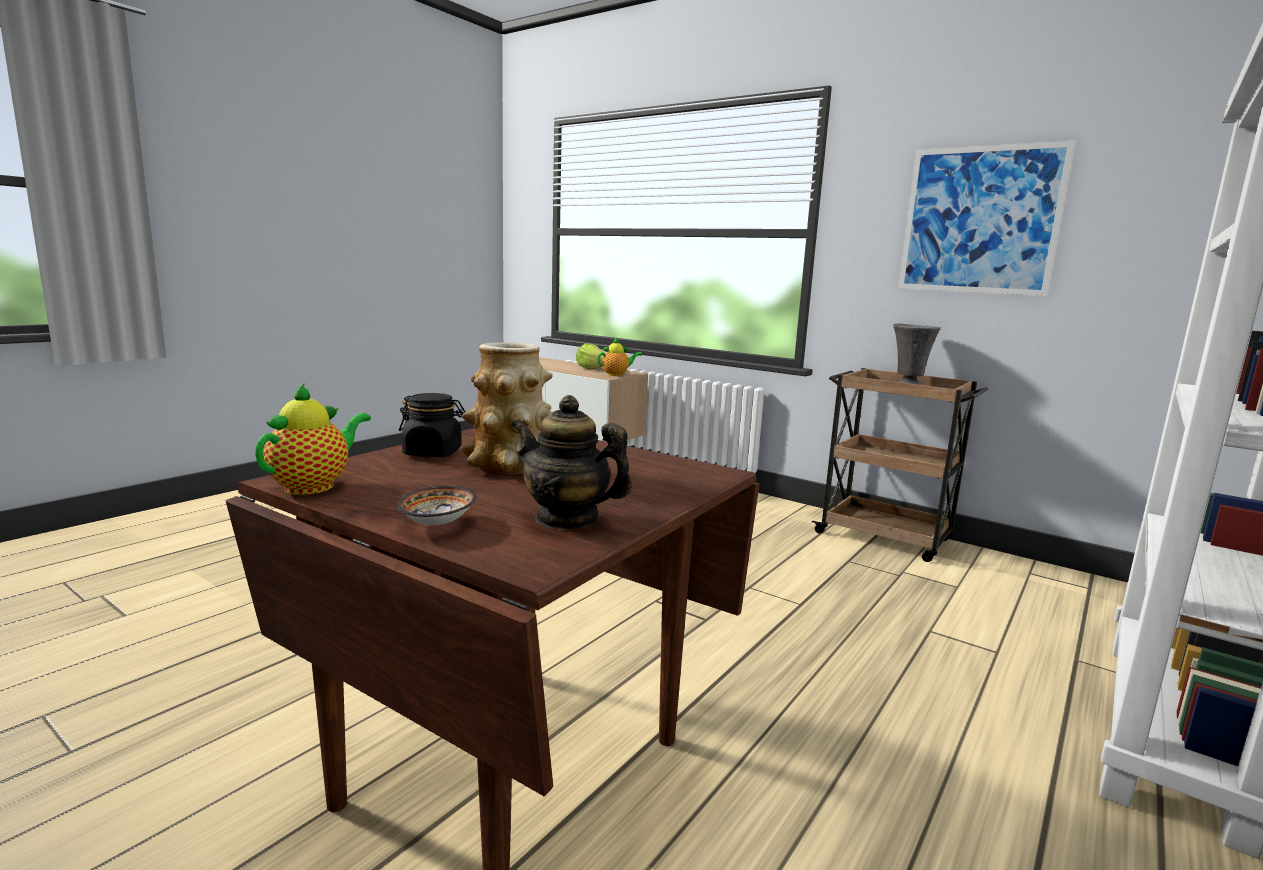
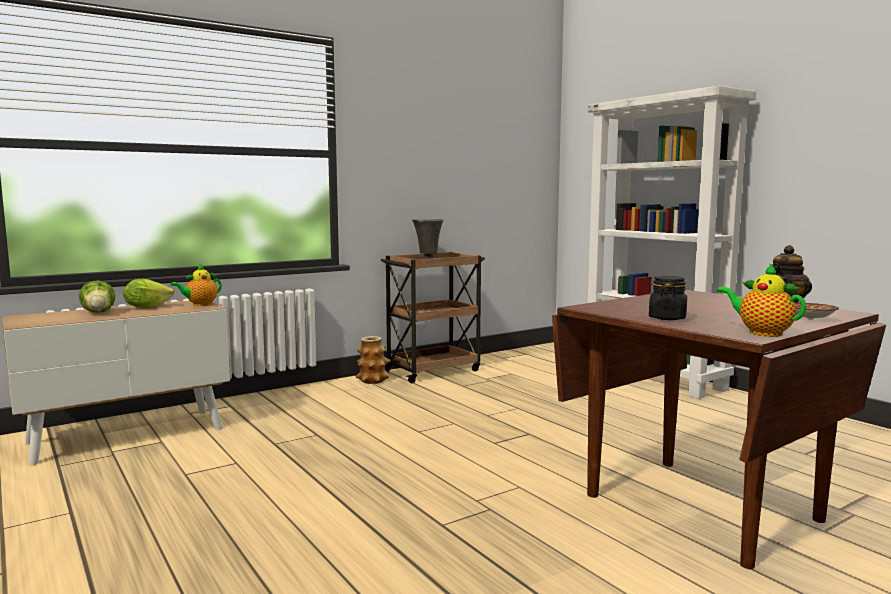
camera: 70 degrees left, 5 degrees down
(510, 466) = (692, 310): vase -> vase (373, 380)
(558, 365) = (99, 313): none -> lettuce
(617, 374) = (200, 304): teapot -> teapot turned 135 degrees counterclockwise
(979, 220) = (437, 148): picture -> none

